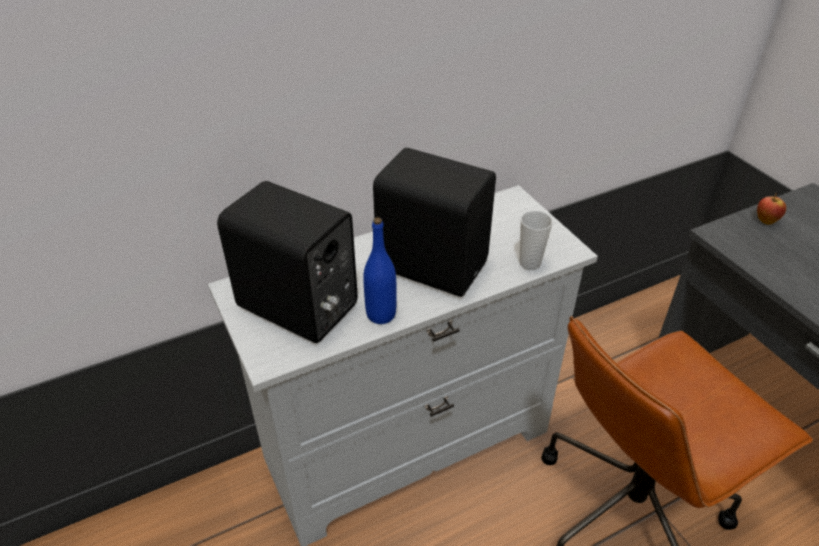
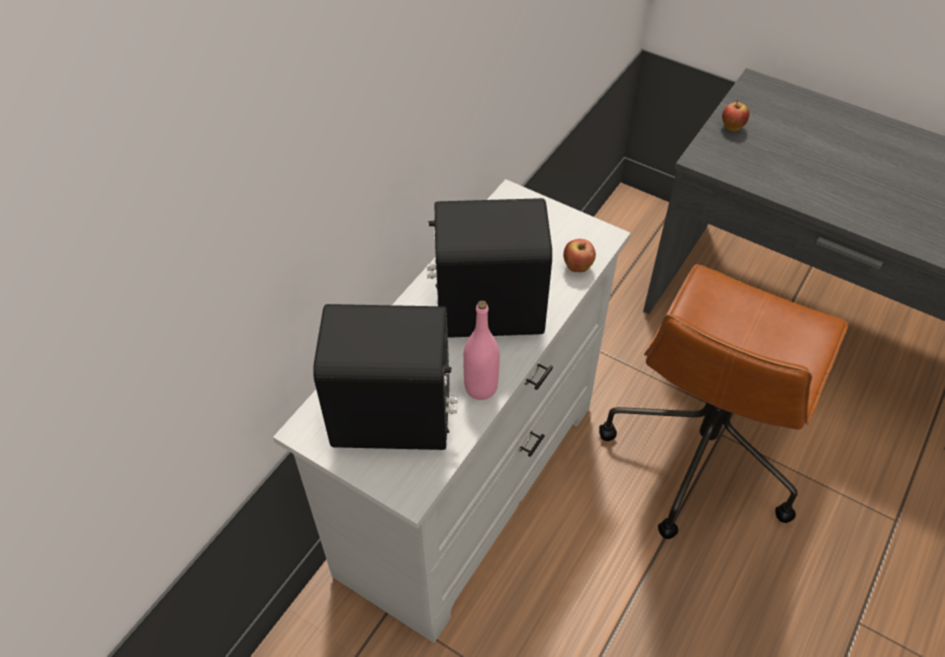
camera: 30 degrees left, 10 degrees up
(381, 314) = (481, 387): blue bottle -> pink bottle
(529, 263) = (577, 267): cup -> apple

